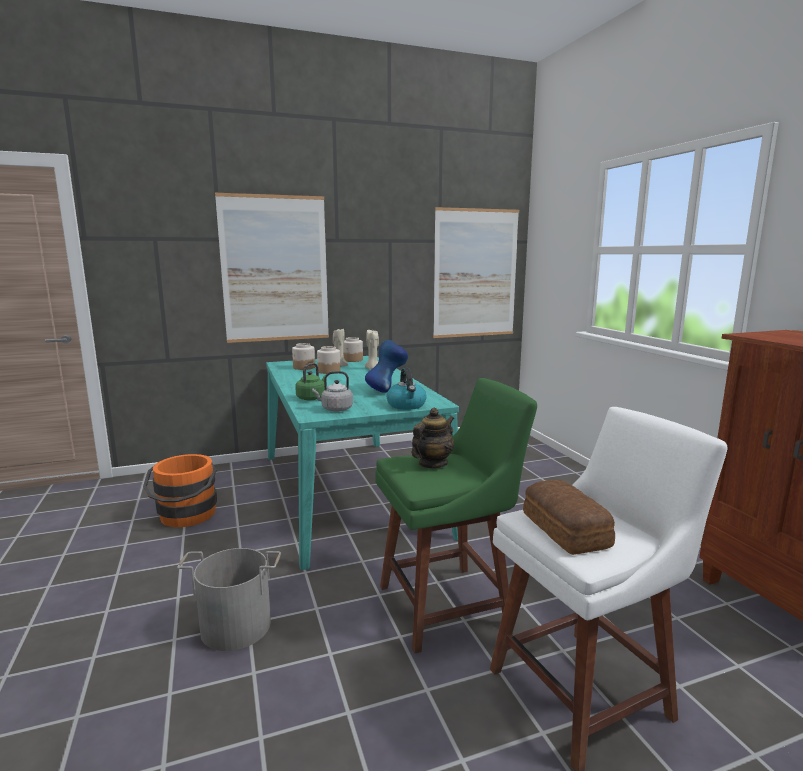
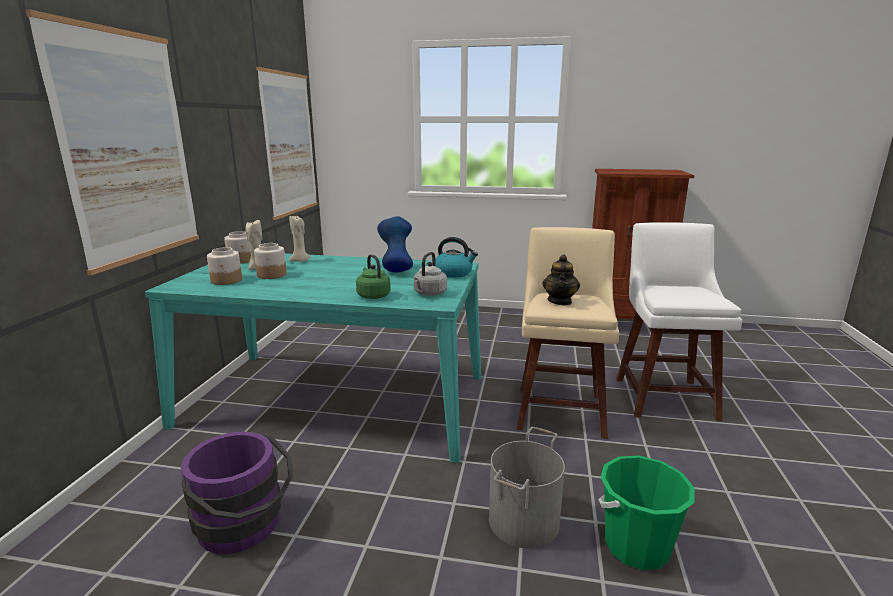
camera: 60 degrees left, 5 degrees up
(186, 517) = (245, 526): orange bucket -> purple bucket
(225, 710) = (636, 546): none -> green bucket
(432, 464) = (560, 301): teapot -> teapot turned 150 degrees counterclockwise
(449, 604) = (561, 409): green stool -> beige stool
(565, 530) = (687, 297): bread -> none

